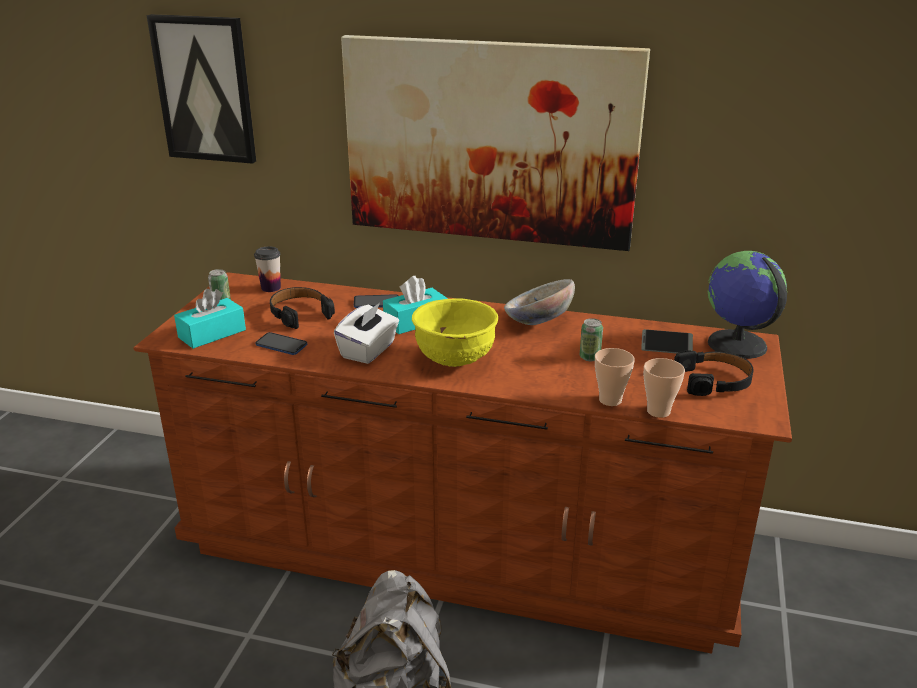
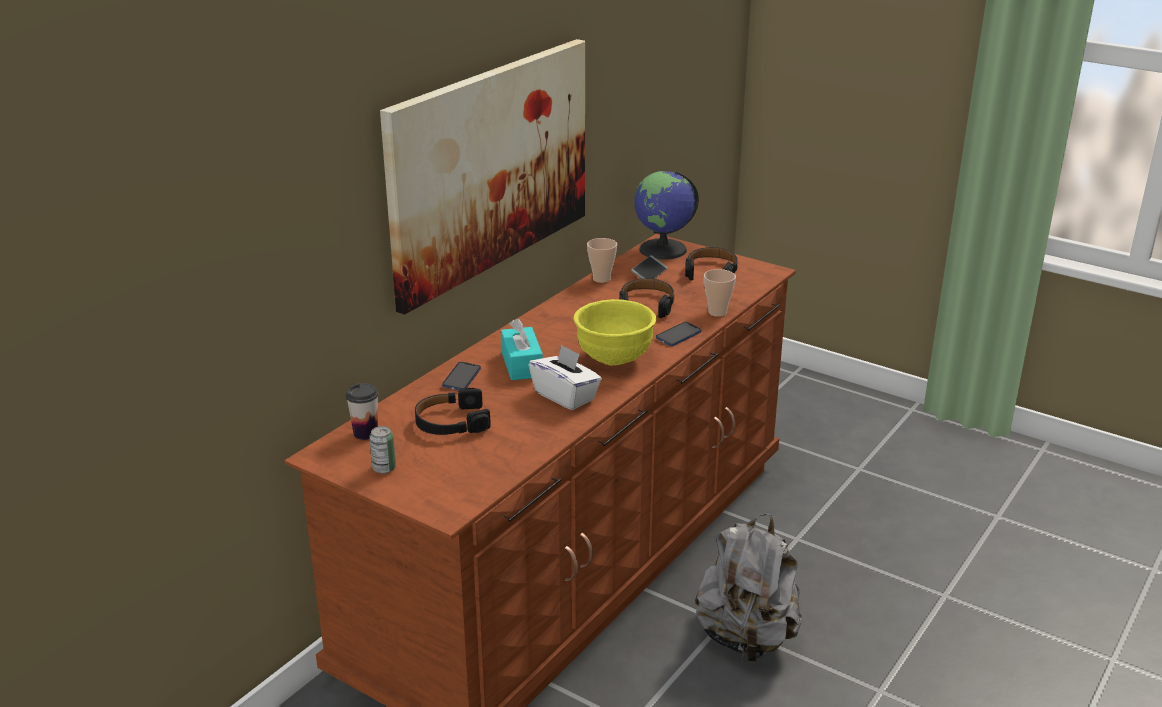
camera: 70 degrees left, 0 degrees up
(205, 89) = (243, 237): picture -> none
(212, 334) = (459, 479): turquoise tissue box -> none
(281, 345) = (519, 440): phone -> phone (678, 335)
(537, 322) = (568, 311): bowl -> none
(589, 357) = (646, 304): can -> black headphones
(658, 411) = (742, 300): cup -> cup (601, 279)

